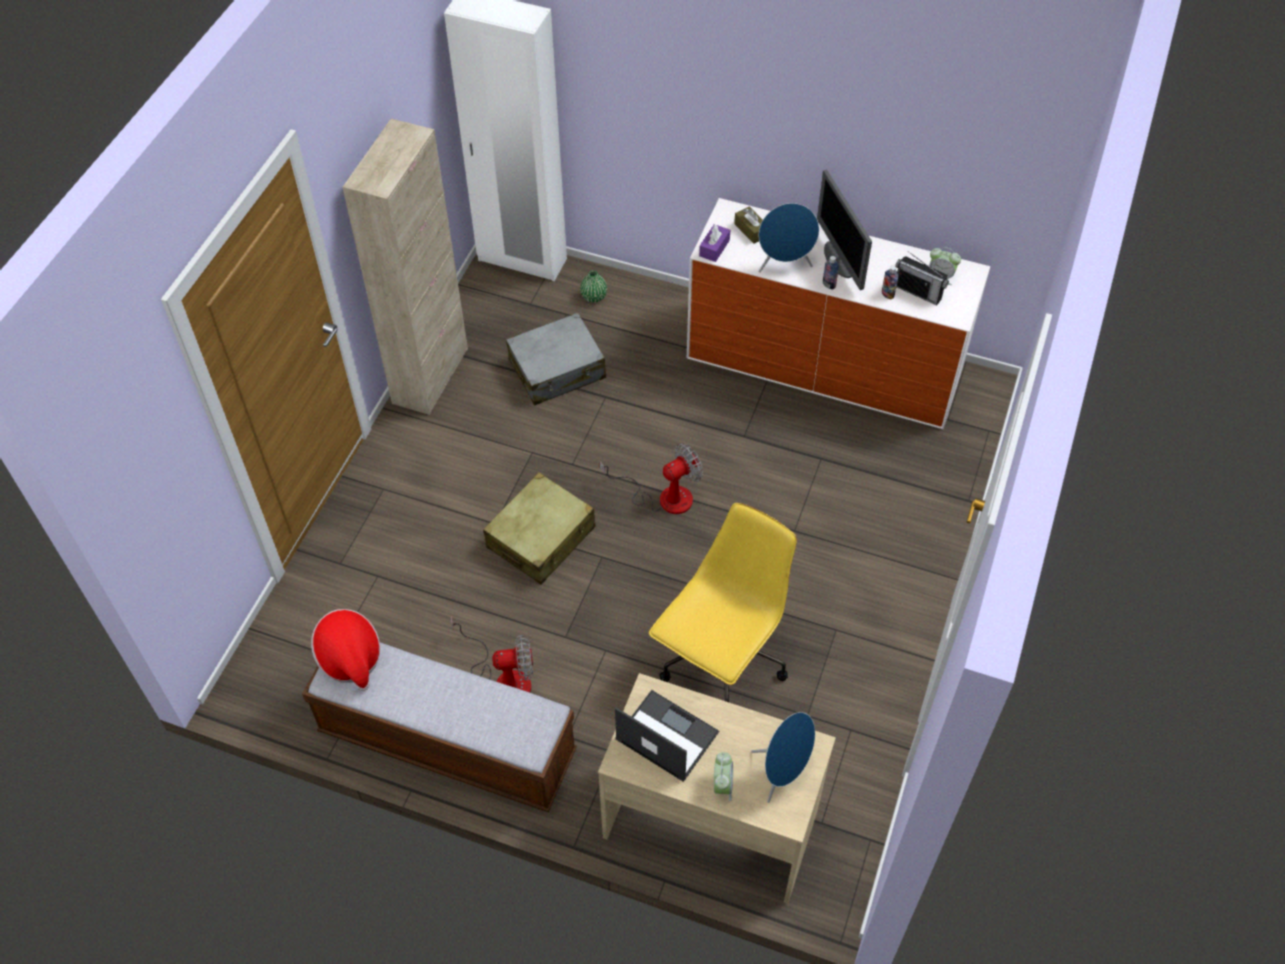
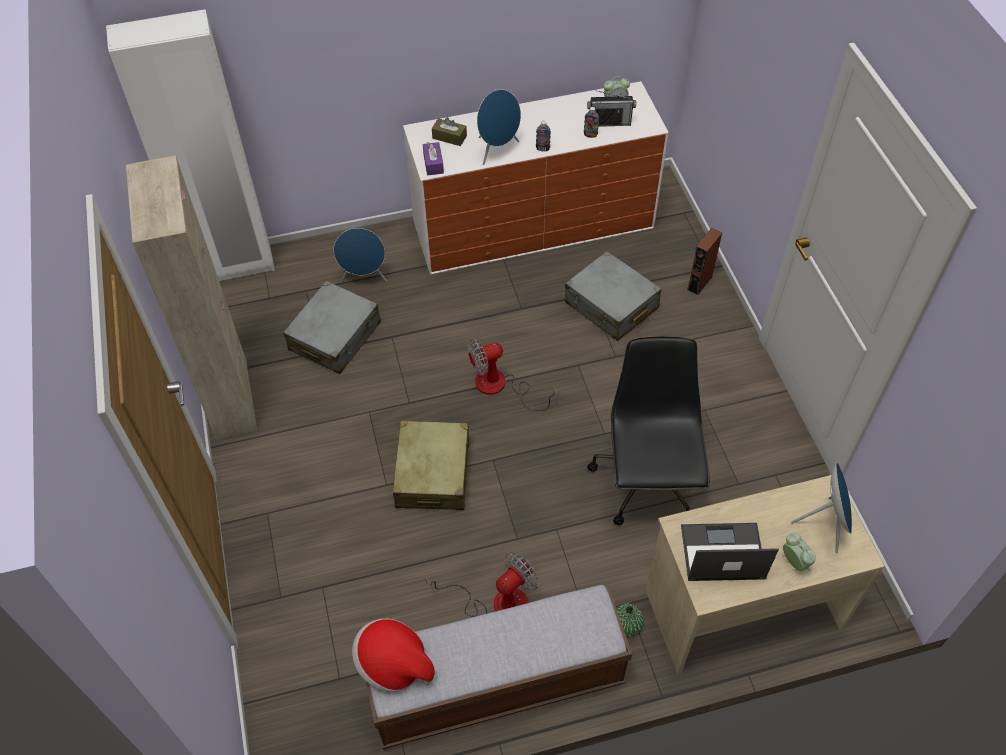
camera: 35 degrees left, 0 degrees up
(594, 297) = (317, 266): green vase -> green vase (626, 626)
(626, 329) = (364, 277): none -> blue speaker
(663, 497) = (500, 387): fan -> fan turned 135 degrees counterclockwise
(721, 662) = (647, 483): yellow office chair -> black office chair
(832, 481) = (611, 306): none -> grey suitcase
(839, 260) = (534, 127): monitor -> none
(941, 508) = (699, 283): none -> brown speaker

